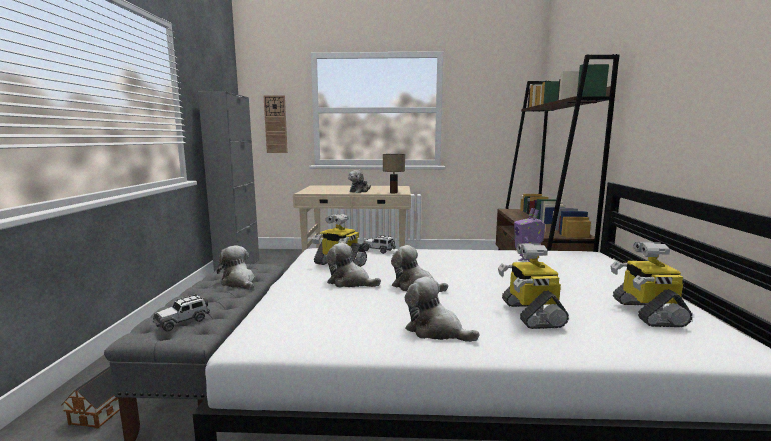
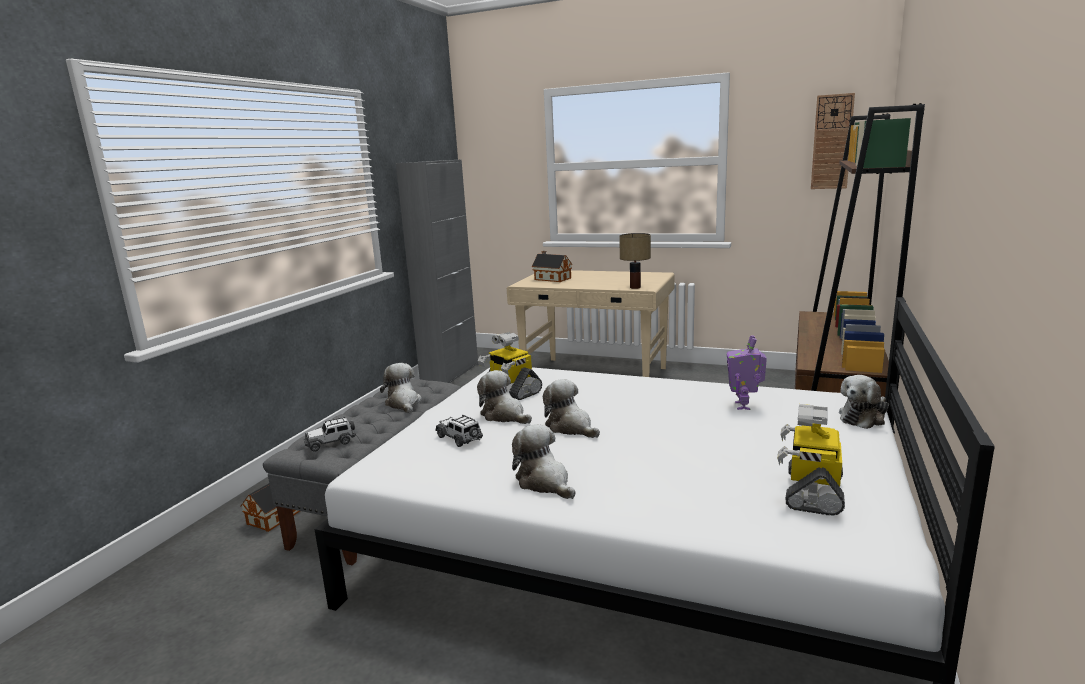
camera: 20 degrees right, 5 degrees up
(276, 124) = (502, 188): wall clock -> wall clock (832, 142)
(324, 189) = (551, 279): none -> toy house
(359, 191) = (593, 283): plush toy -> plush toy (863, 417)
(378, 250) = (570, 374): toy car -> toy car (460, 438)
(530, 314) = (664, 476): toy robot -> none

